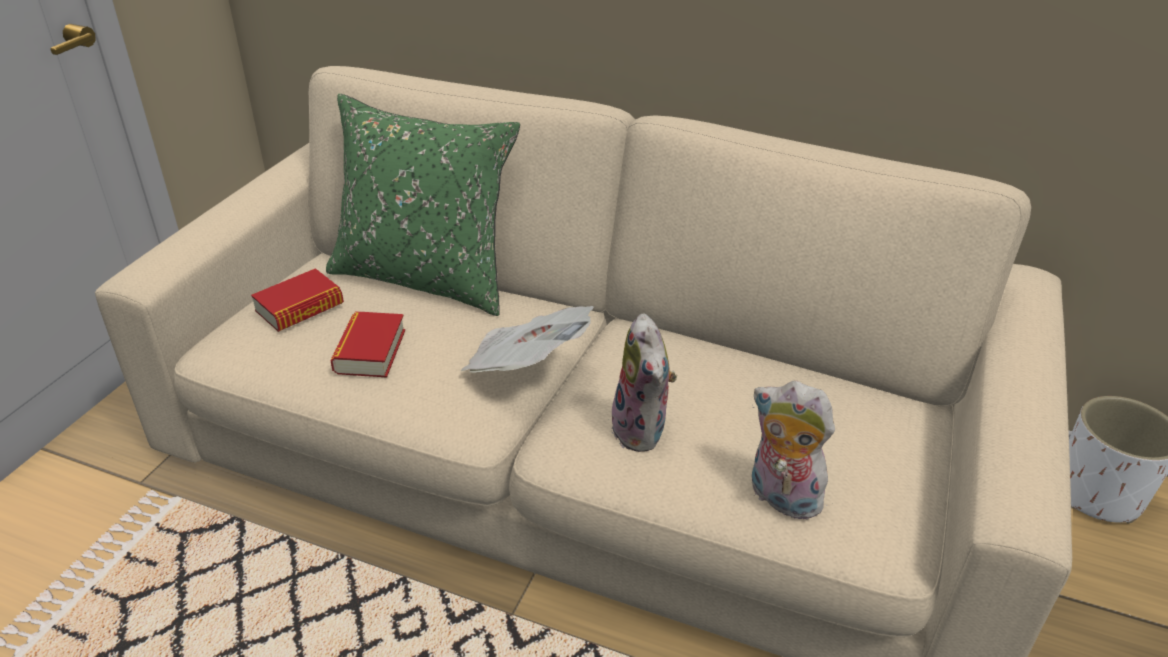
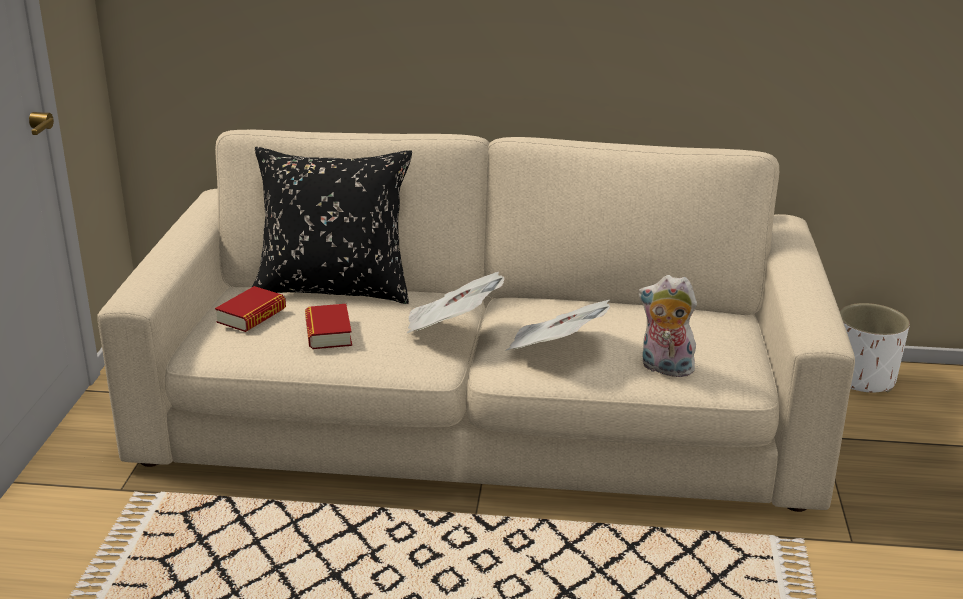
camera: 15 degrees left, 10 degrees down
(425, 278) = (334, 288): green pillow -> black pillow
(643, 431) = (555, 350): plush toy -> newspaper

